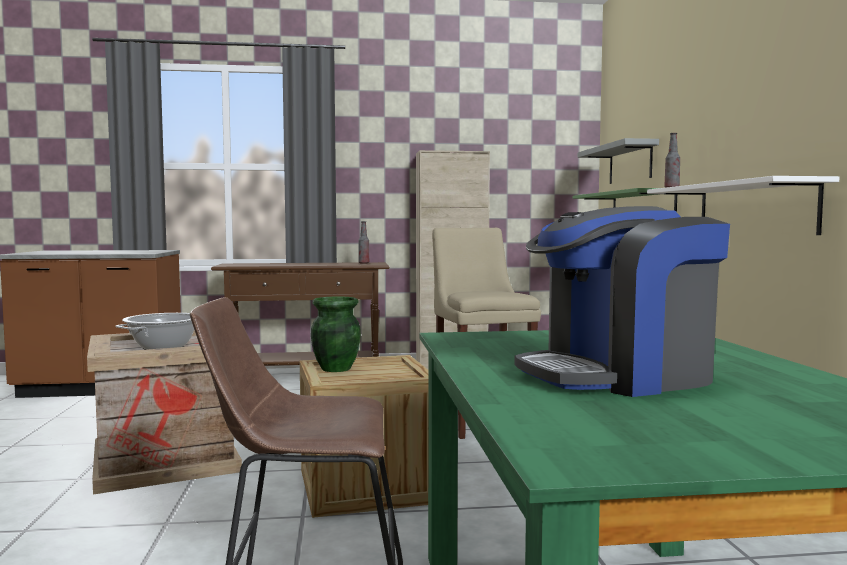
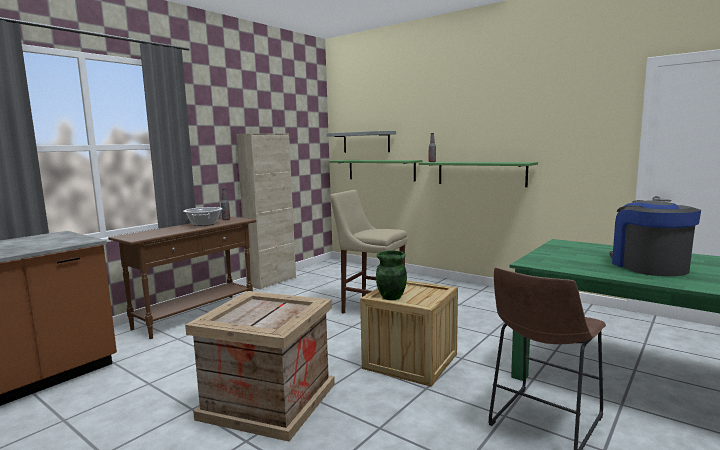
camera: 45 degrees left, 5 degrees up
(163, 346) = (273, 315): cooking pot -> cooking pot (204, 224)
(619, 376) = (648, 266): coffee machine -> coffee machine turned 150 degrees clockwise
(754, 208) = (481, 173): white shelf -> green shelf

